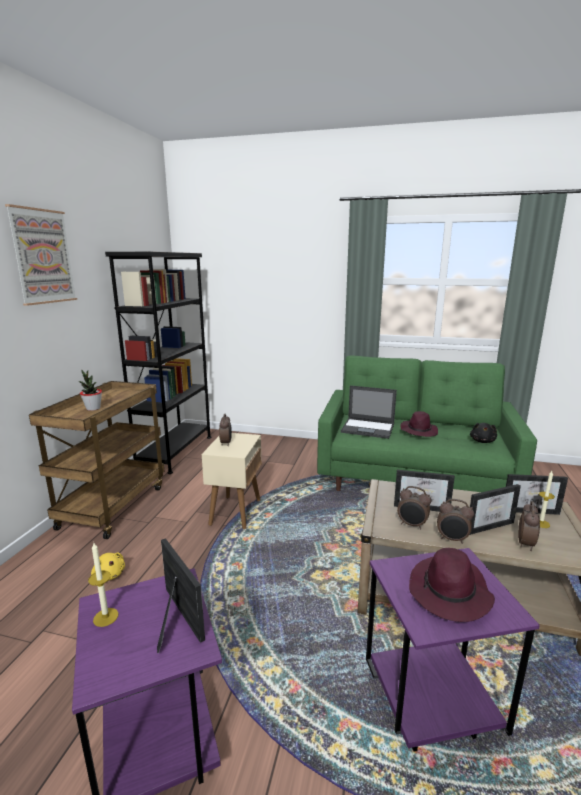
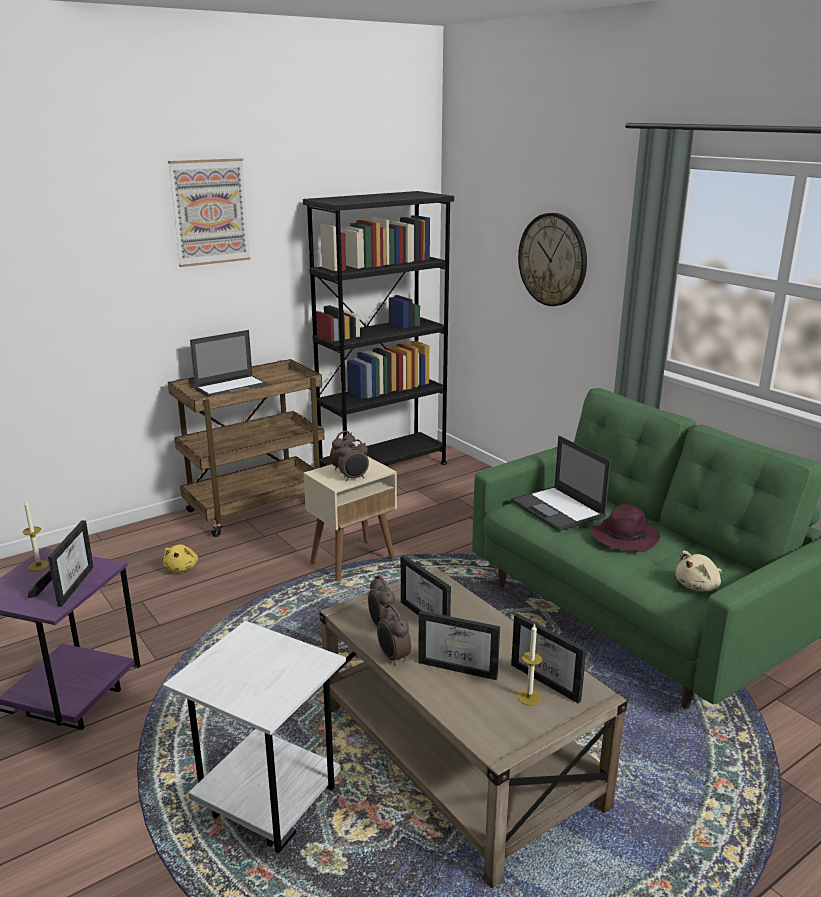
camera: 40 degrees right, 5 degrees up
(93, 408) = (235, 389): potted plant -> laptop
(279, 289) = (553, 259): none -> wall clock
(430, 712) = (266, 809): purple side table -> white side table
(449, 592) = (252, 673): purple hat -> none
(482, 441) = (698, 586): black plush toy -> beige plush toy
(526, 544) = (461, 702): alarm clock -> alarm clock (354, 478)

